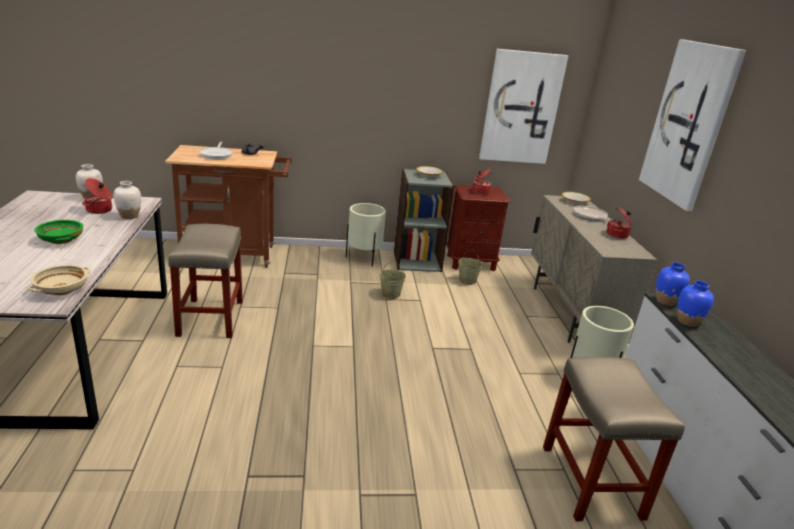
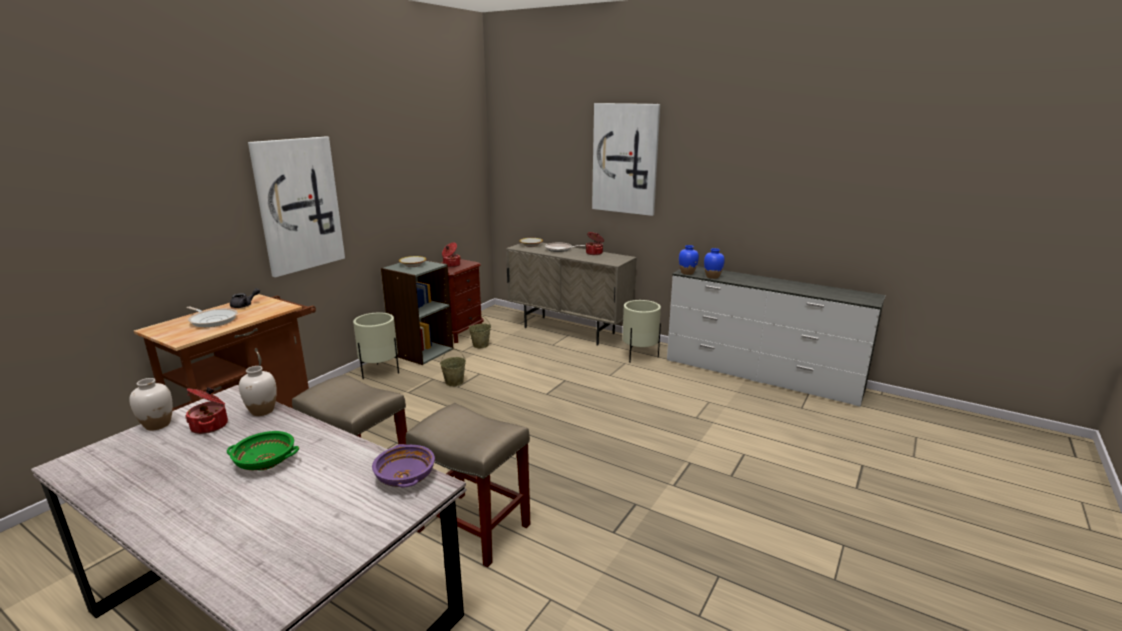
camera: 50 degrees left, 5 degrees down
(61, 290) = (406, 478): beige bowl -> purple bowl
(521, 108) = (451, 182): picture -> picture (298, 205)
(592, 483) = (726, 398): beige stool -> beige stool (474, 528)

